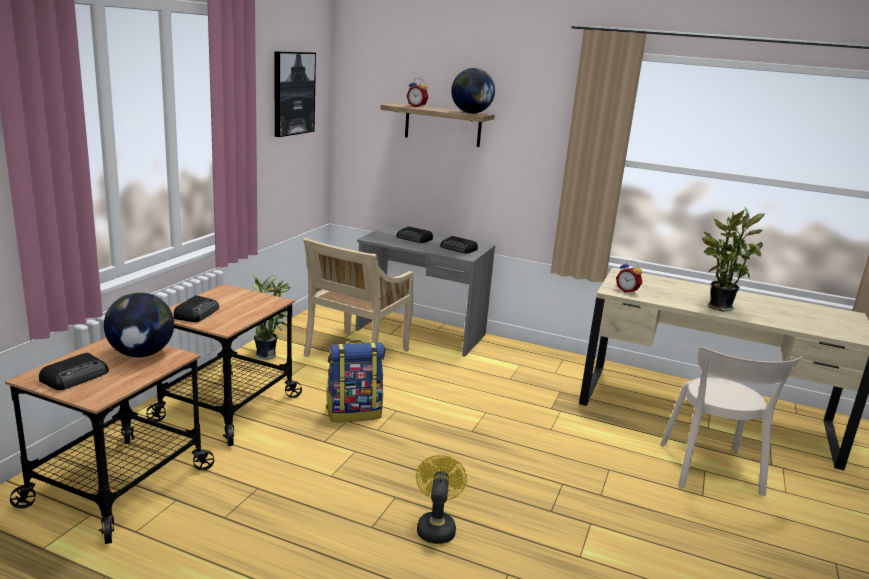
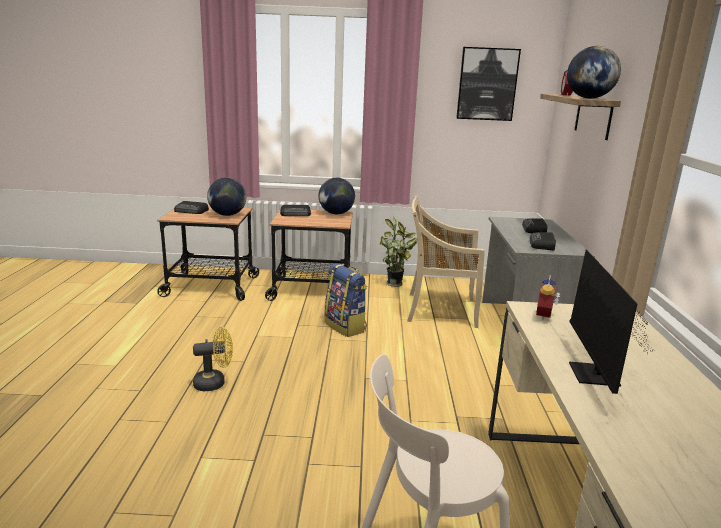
camera: 70 degrees right, 0 degrees up
(224, 293) = (336, 213): none -> globe
(717, 307) = (594, 378): potted plant -> monitor

